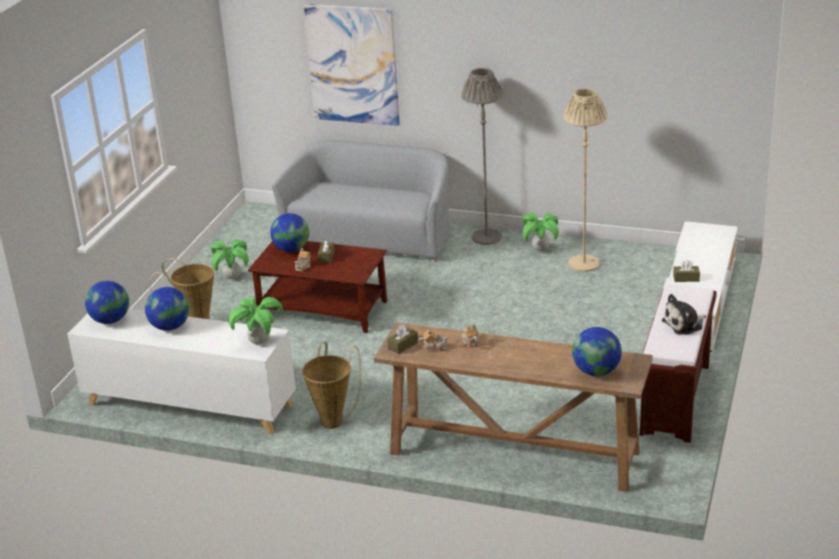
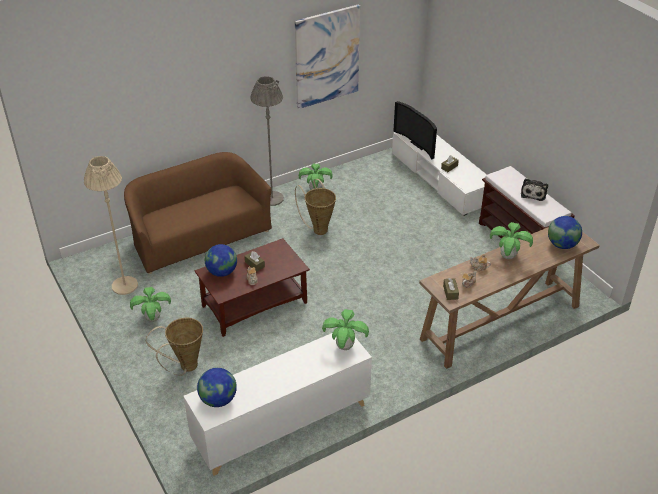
camera: 50 degrees left, 10 degrees up
(170, 327) = (269, 376): globe -> none
(334, 419) = (382, 370): basket -> basket (318, 228)
(353, 64) = (151, 110): picture -> picture (327, 56)
(371, 236) = (198, 236): grey sofa -> brown sofa
(517, 350) = (507, 256): none -> potted plant
(584, 263) = (352, 187): beige floor lamp -> beige floor lamp (124, 285)
(694, 243) = (419, 144): none -> television

